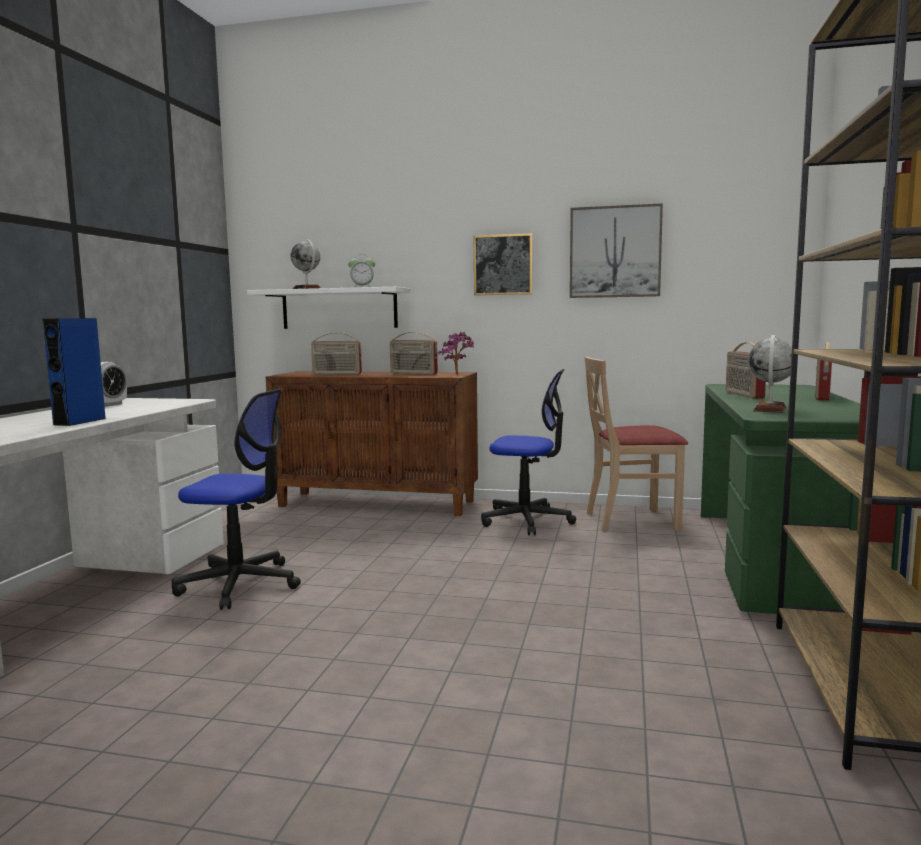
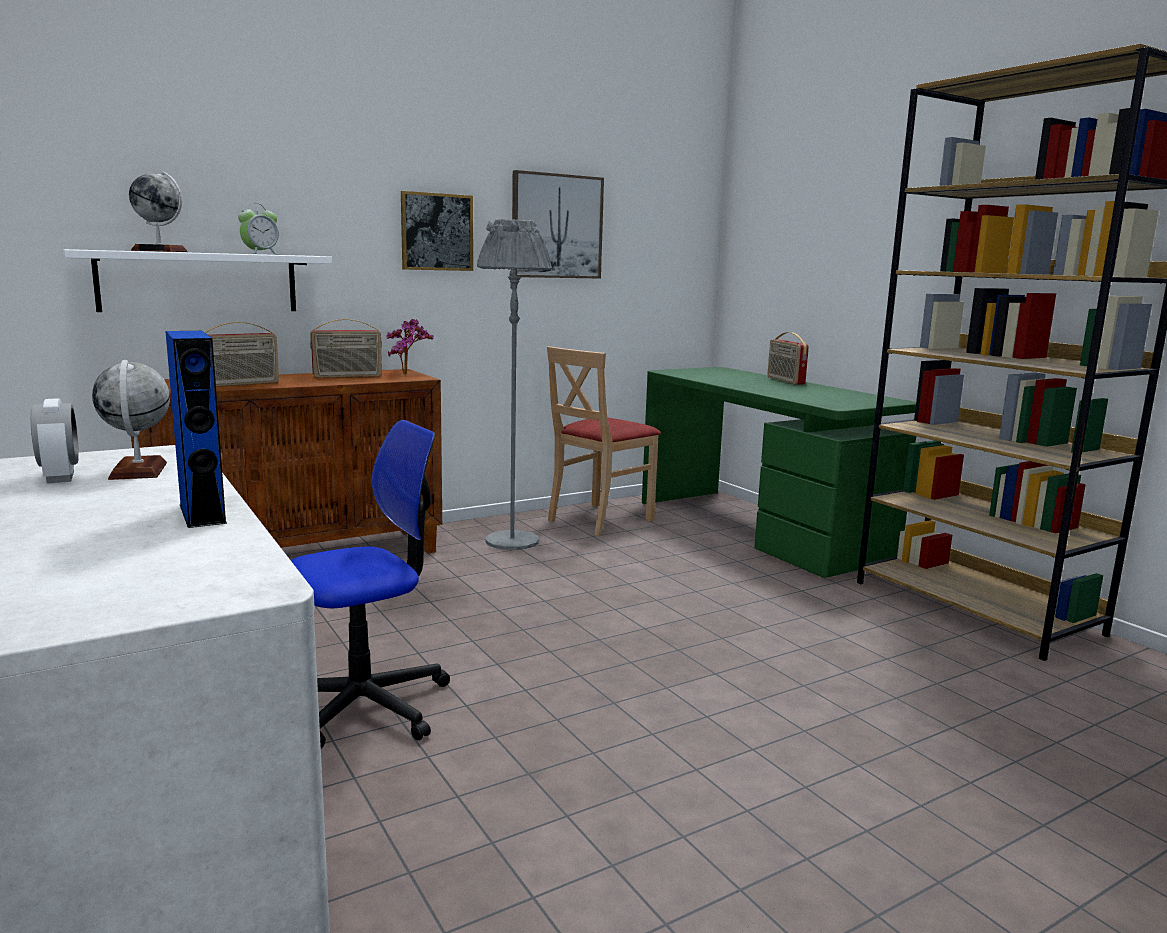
camera: 45 degrees left, 5 degrees up
(527, 520) = (512, 541): office chair -> grey floor lamp
(743, 395) = (731, 383): radio -> none
(770, 409) = (810, 398): globe -> globe (138, 471)

